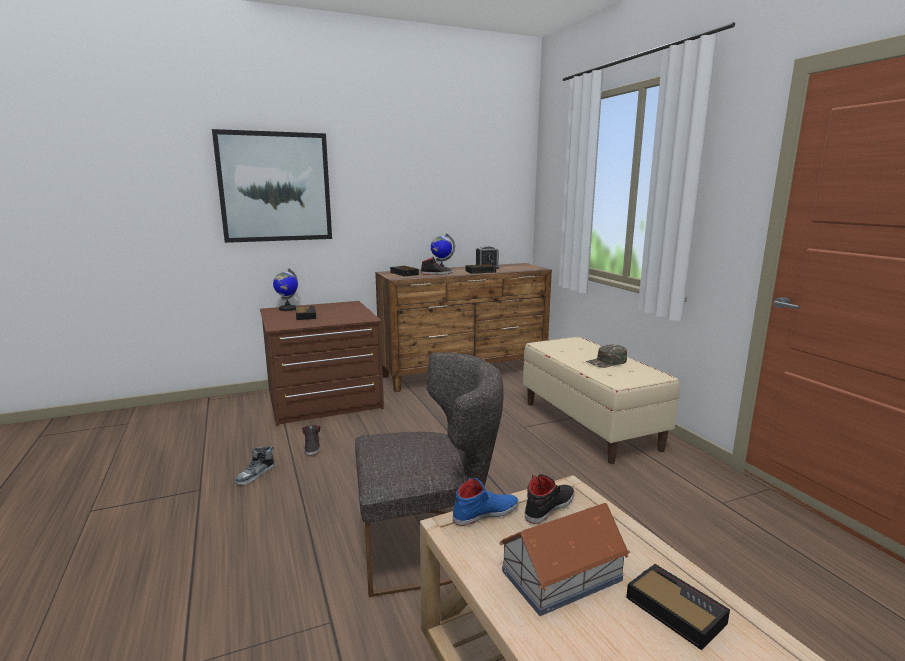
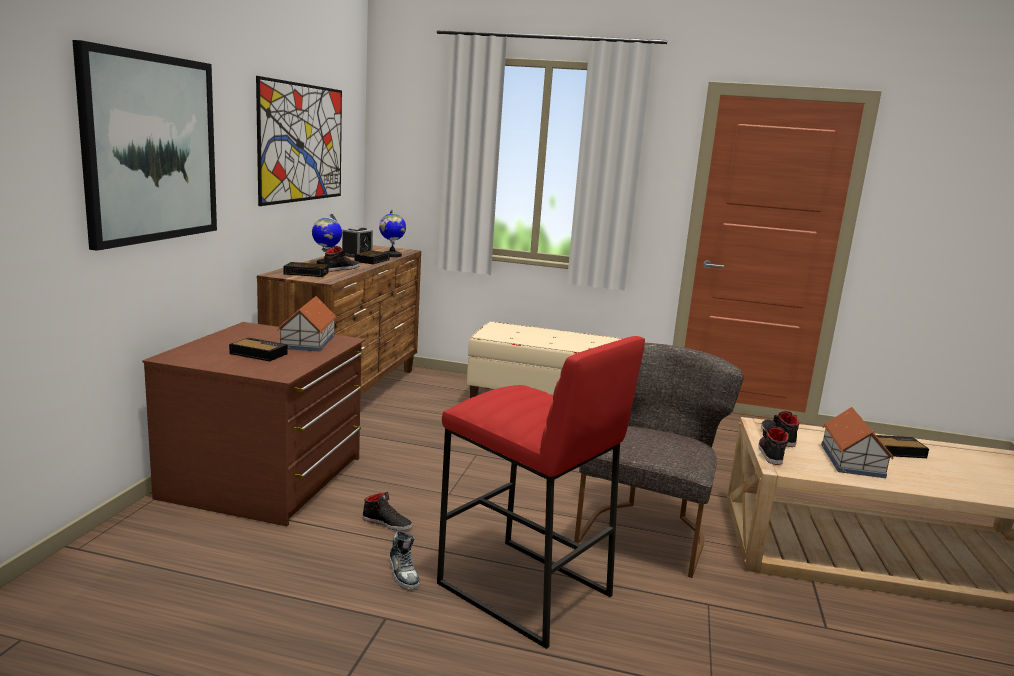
camera: 55 degrees left, 0 degrees up
(272, 522) = (523, 590): none -> red stool
(287, 309) = (193, 351): globe -> globe (392, 255)
(348, 315) = (308, 341): none -> toy house
(439, 183) = (302, 143): none -> picture
(485, 513) = (770, 453): blue shoe -> black shoe
(607, 362) = (567, 338): green cap -> none

